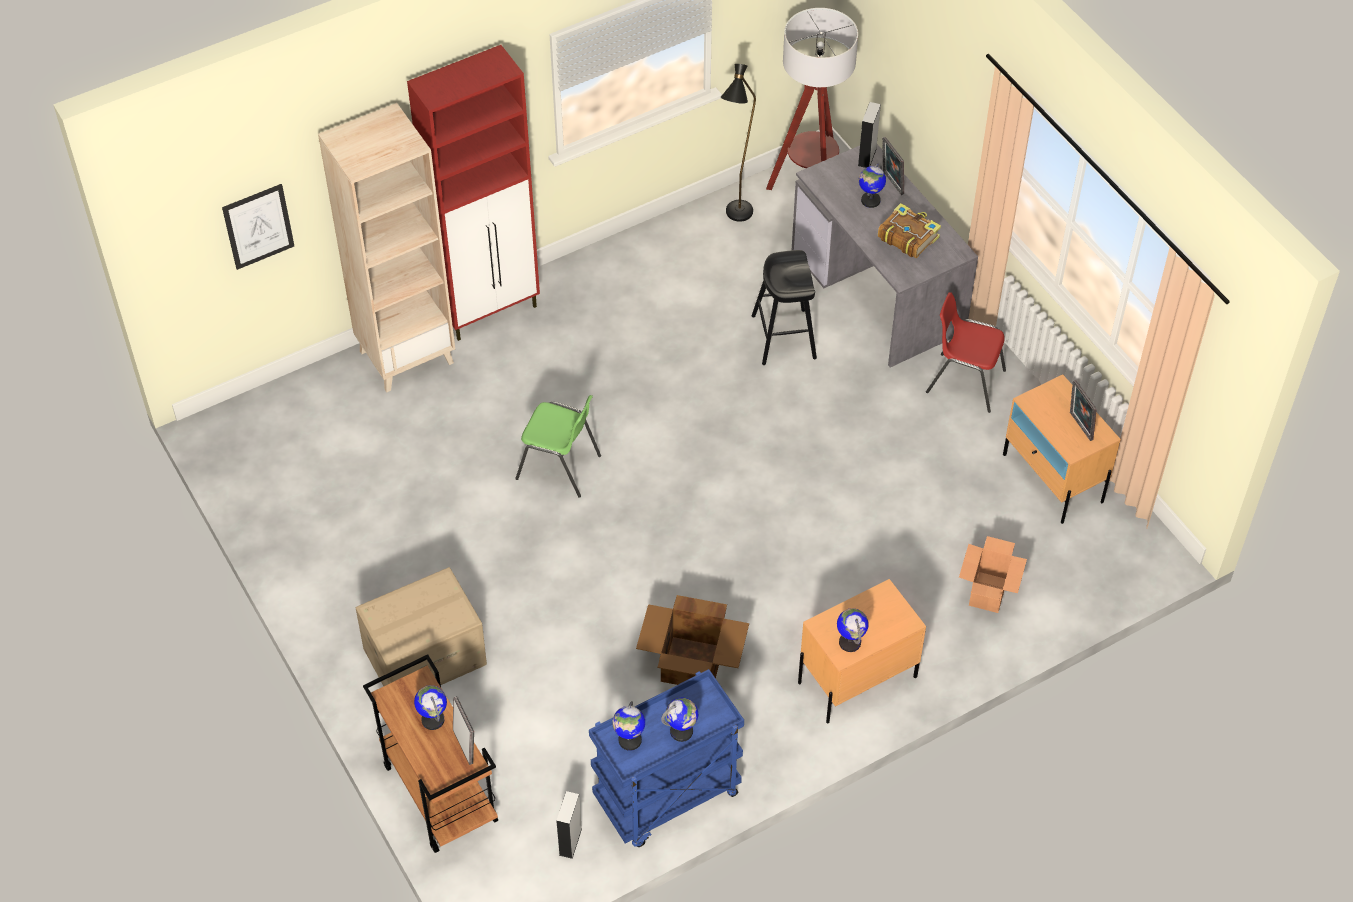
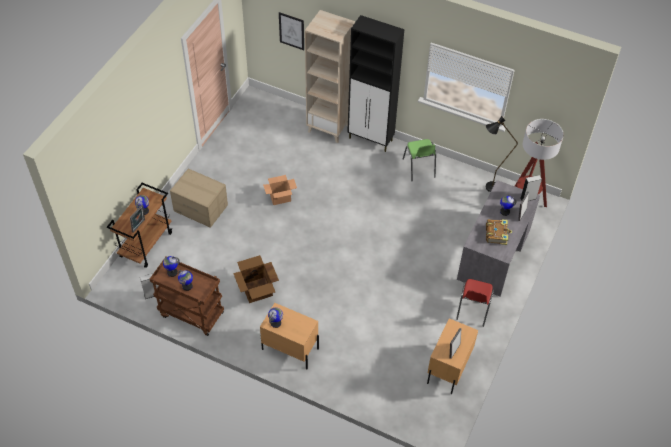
camera: 55 degrees right, 0 degrees up
(490, 311) = (371, 139): red cabinet -> black cabinet
(559, 467) = (315, 200): green chair -> green chair (419, 168)
(667, 798) = (190, 314): blue cart -> brown cart
(783, 337) = (440, 235): black stool -> none
(964, 381) = (473, 309): red chair -> red chair turned 150 degrees counterclockwise
(987, 592) = (369, 373): cardboard box -> cardboard box (280, 198)

